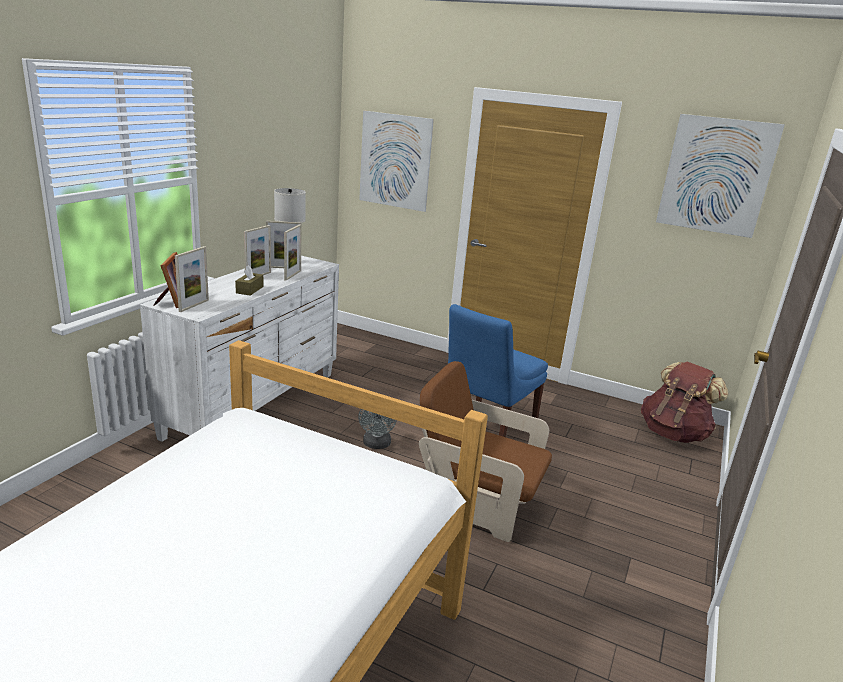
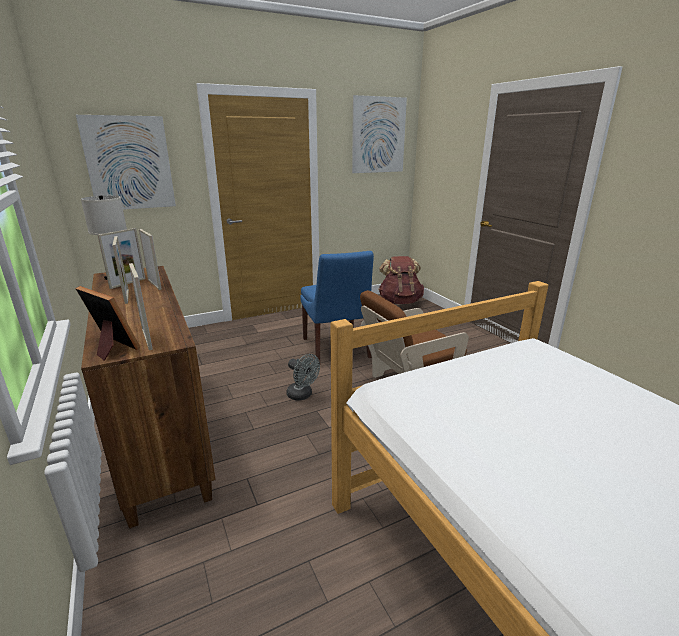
camera: 50 degrees left, 0 degrees up
(249, 290) = (155, 307): brown tissue box -> none
(255, 404) = (161, 434): white dresser -> brown dresser

